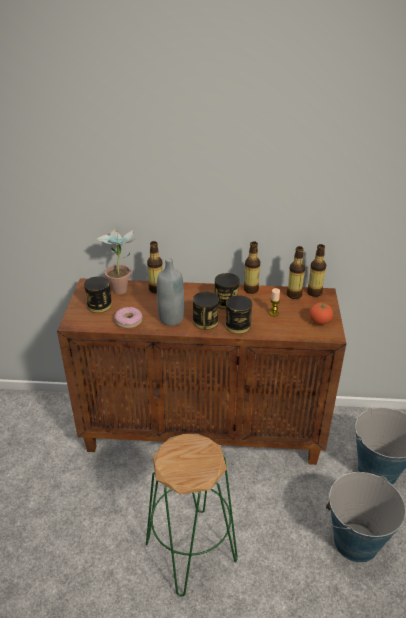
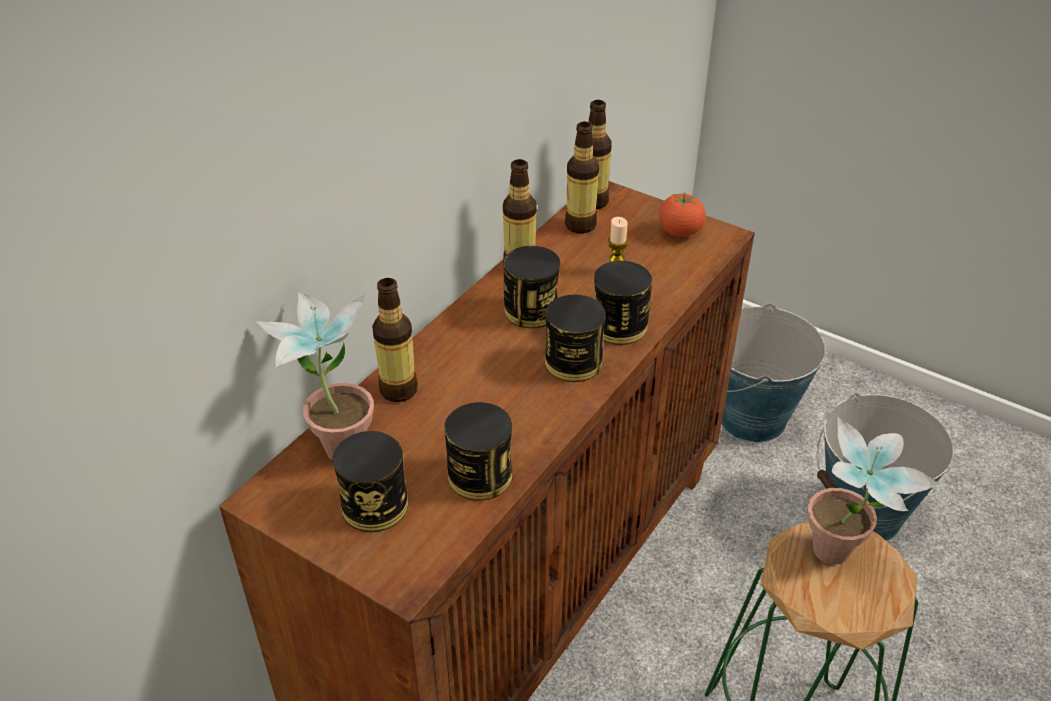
camera: 60 degrees left, 5 degrees up
(128, 321) = (480, 476): donut -> can
(171, 319) = (526, 406): grey bottle -> none
(197, 457) = (841, 560): none -> potted plant

